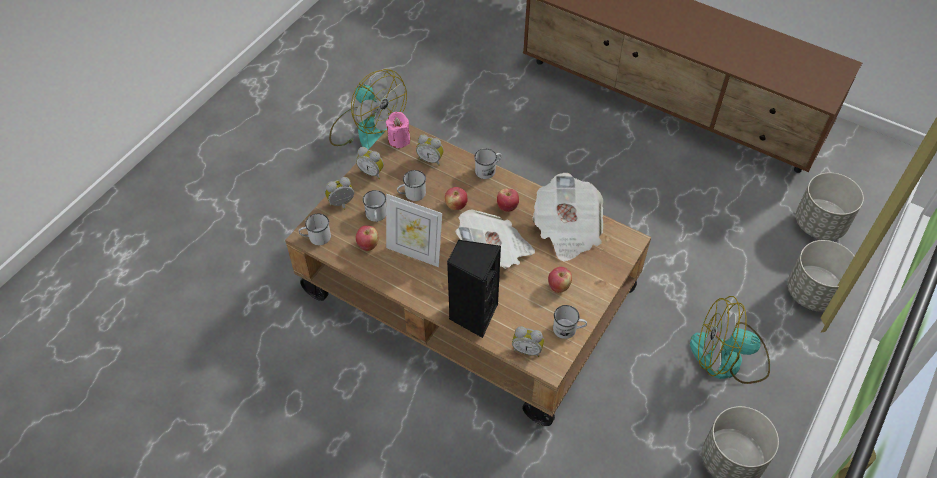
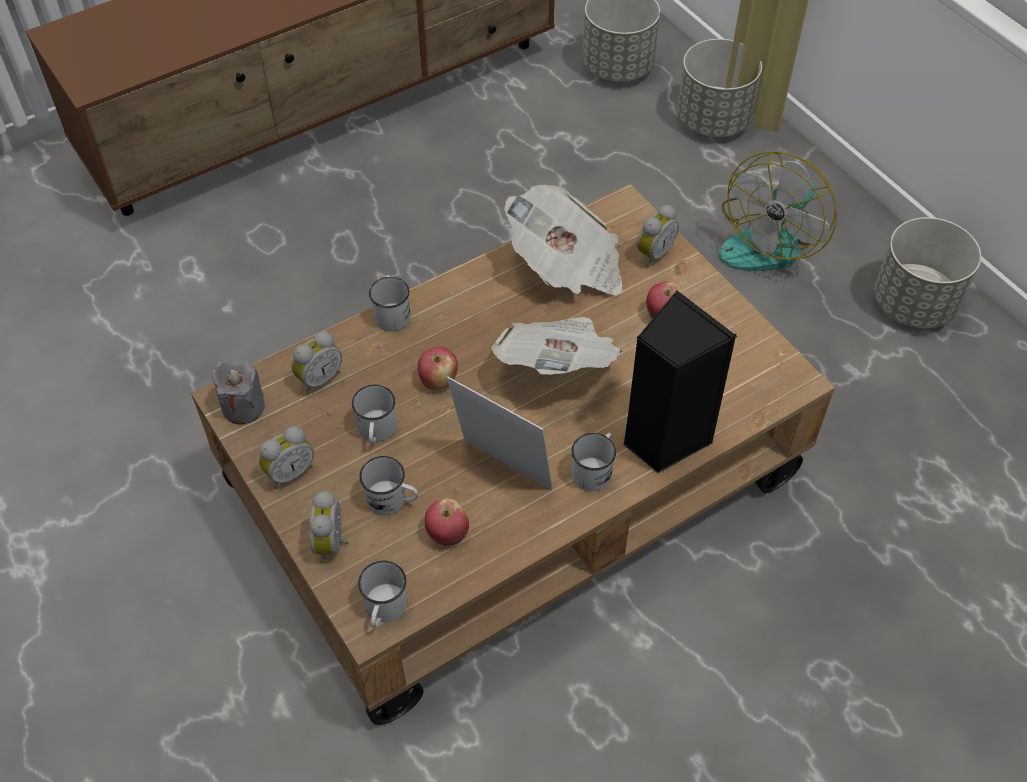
camera: 65 degrees left, 0 degrees up
(367, 129) = (80, 499): fan -> none
(399, 140) = (243, 407): pink candle -> grey candle
(414, 252) = (502, 472): picture frame -> picture frame turned 105 degrees counterclockwise
(507, 207) = (481, 317): apple -> none
(527, 349) = (756, 396): alarm clock -> alarm clock (652, 253)
(568, 329) = (743, 335): white mug -> white mug (595, 470)

